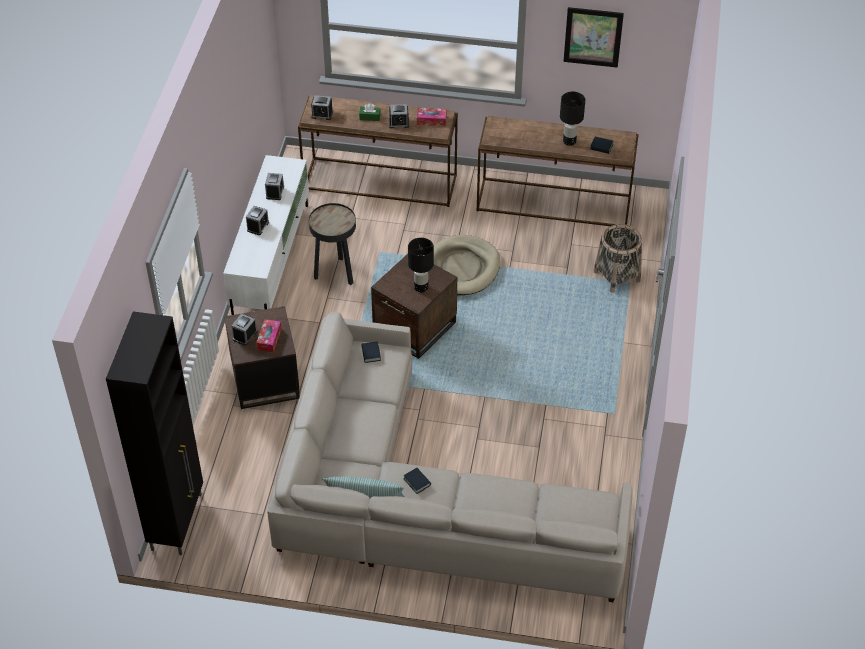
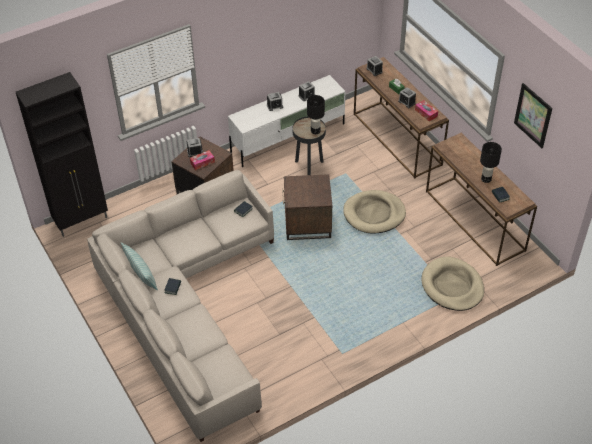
camera: 50 degrees right, 0 degrees up
(421, 287) = (306, 196): black table lamp -> black table lamp (315, 131)
(617, 276) = (452, 286): basket -> beige dog bed

